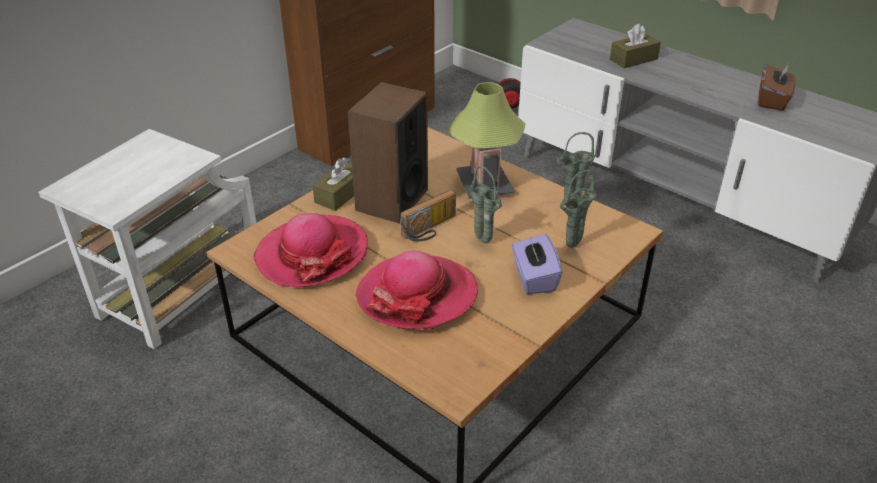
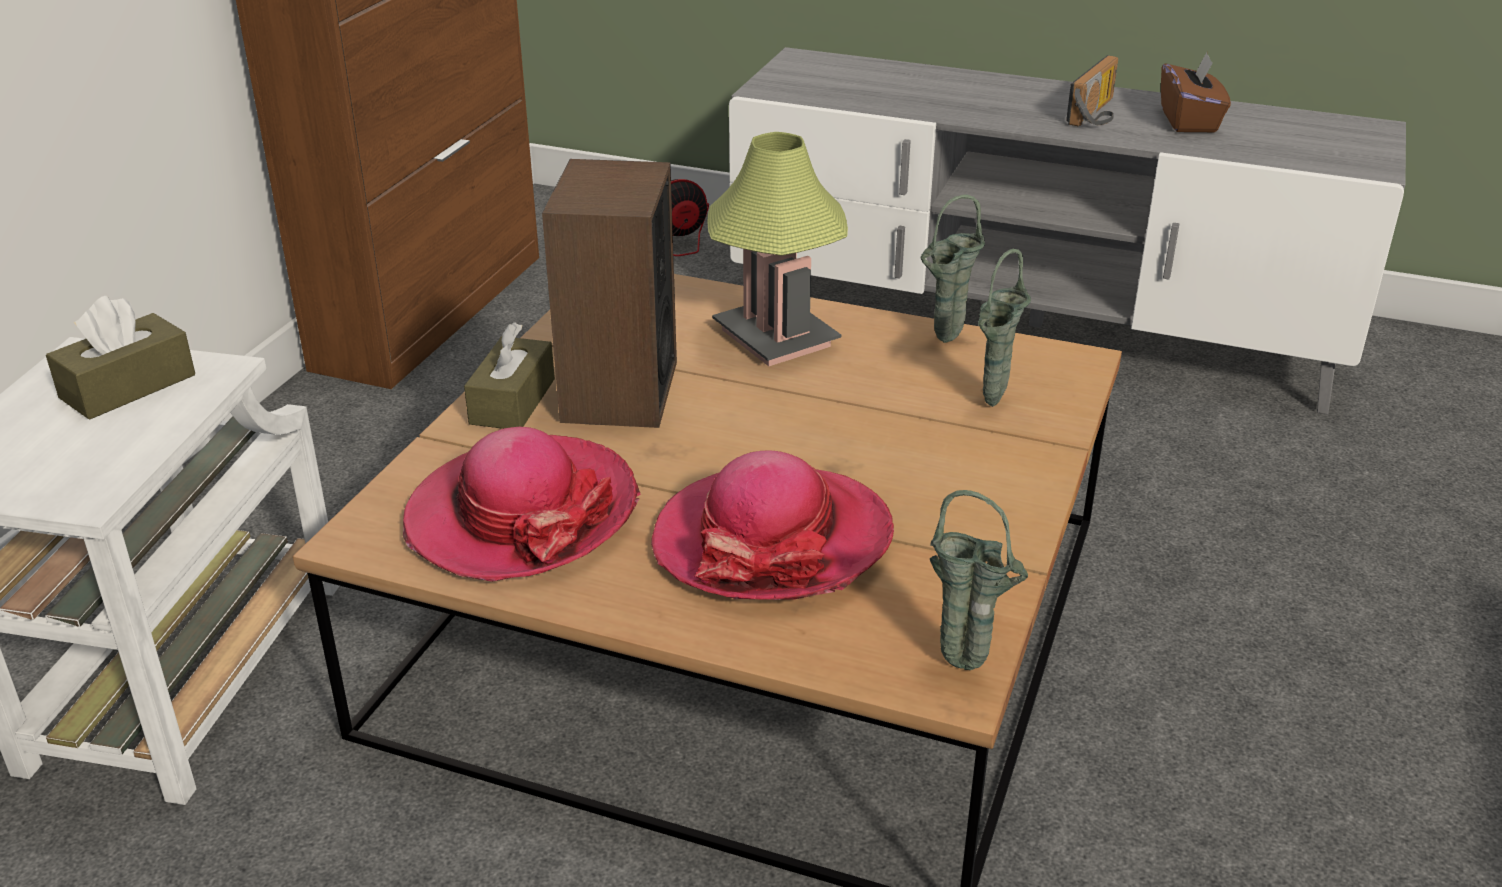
camera: 20 degrees left, 5 degrees down
(430, 229) = (725, 426): radio -> radio (1098, 114)
(485, 242) = (838, 428): green vase -> green vase (968, 668)
(534, 278) = (962, 467): purple tissue box -> none
(633, 59) = (931, 93): brown tissue box -> brown tissue box (128, 386)

